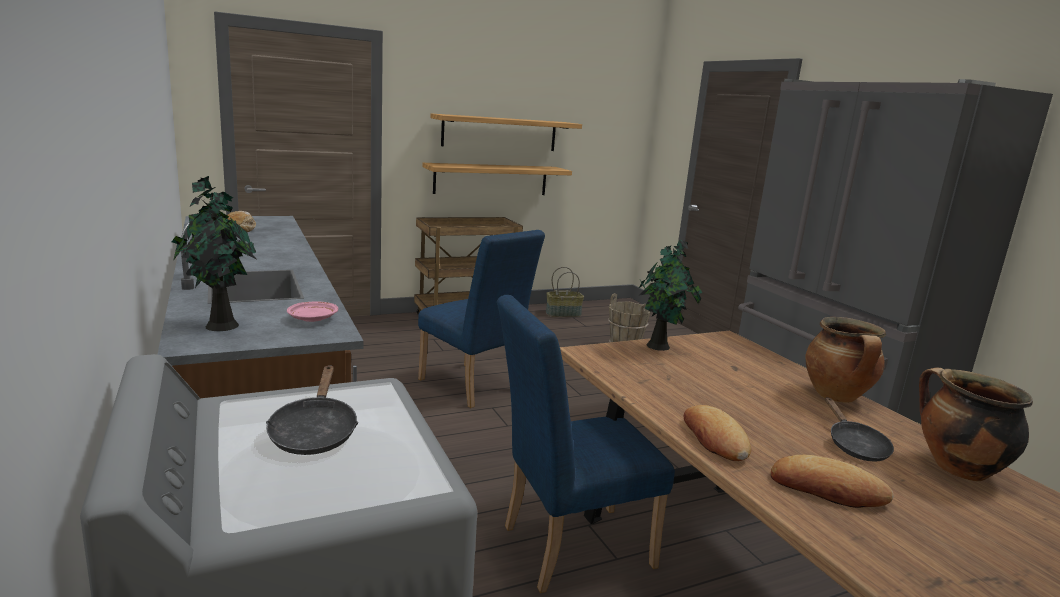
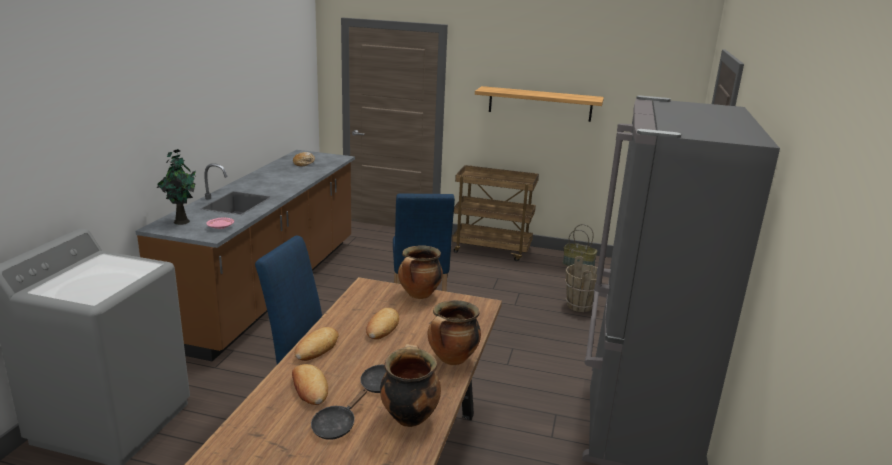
camera: 40 degrees right, 5 degrees up
(314, 432) = (102, 273): black frying pan -> black frying pan (336, 425)
(491, 179) = (531, 141): shelf -> none
(660, 347) = (419, 295): potted plant -> cooking pot
(711, 390) = (382, 327): none -> bread

